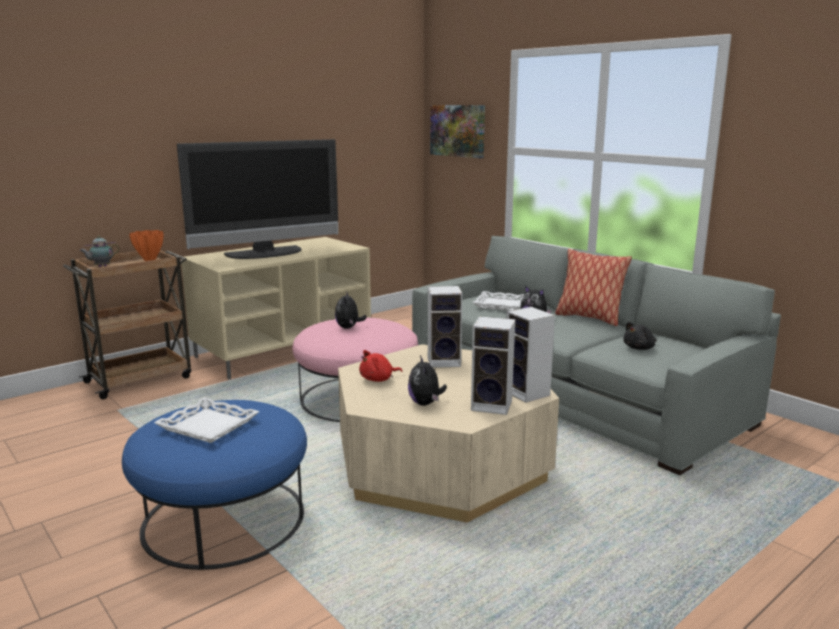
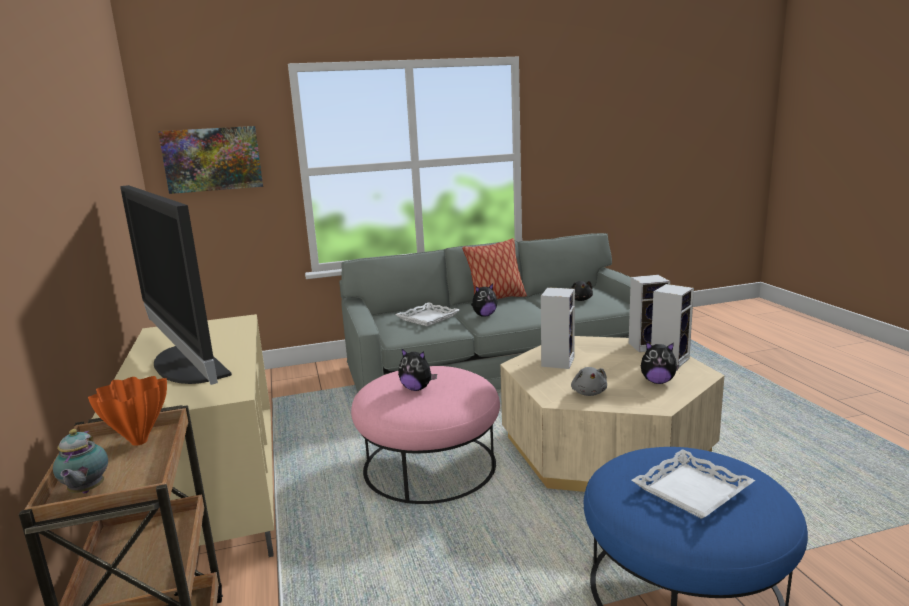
camera: 65 degrees left, 0 degrees up
(266, 253) = (187, 365): television -> television turned 150 degrees clockwise
(378, 379) = (589, 393): red plush toy -> grey plush toy

